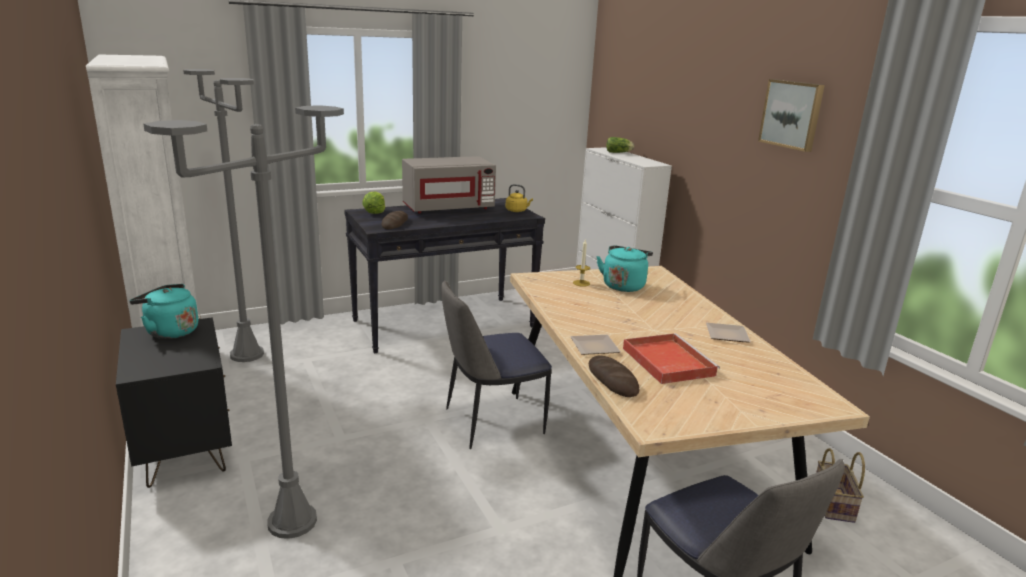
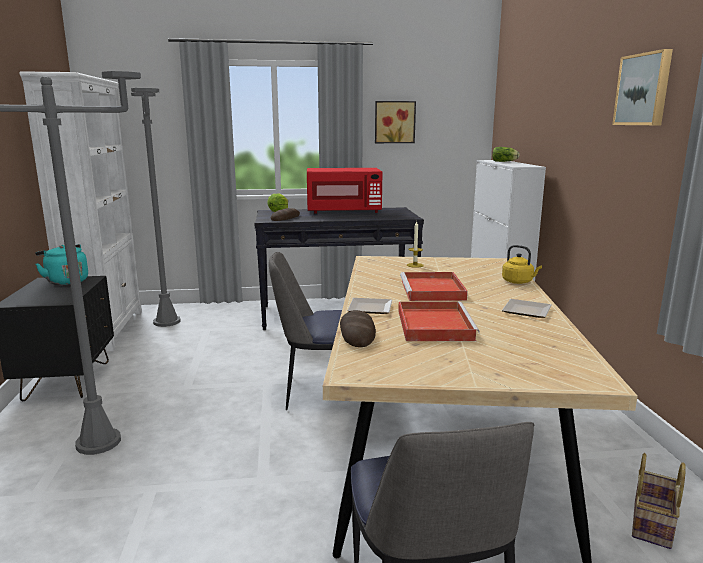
camera: 20 degrees right, 5 degrees down
(448, 208) = (344, 211): grey microwave -> red microwave
(491, 102) = (394, 122): none -> picture
(517, 211) = (403, 214): yellow kettle -> yellow kettle (519, 282)
(624, 285) = (456, 269): turquoise kettle -> none
(628, 317) = (433, 290): none -> red tray

